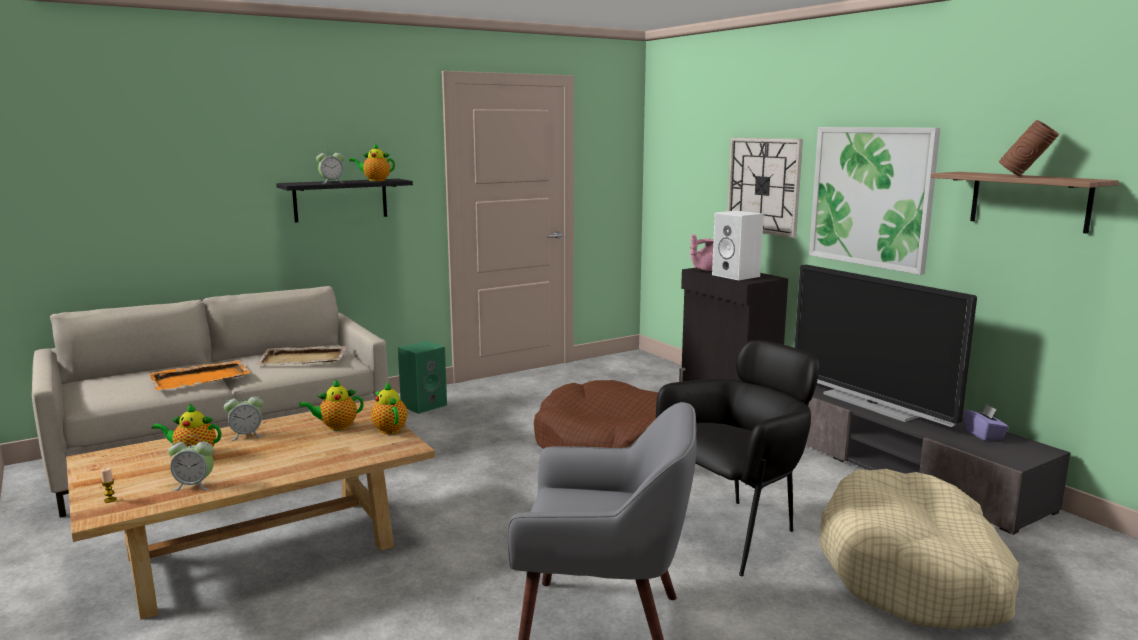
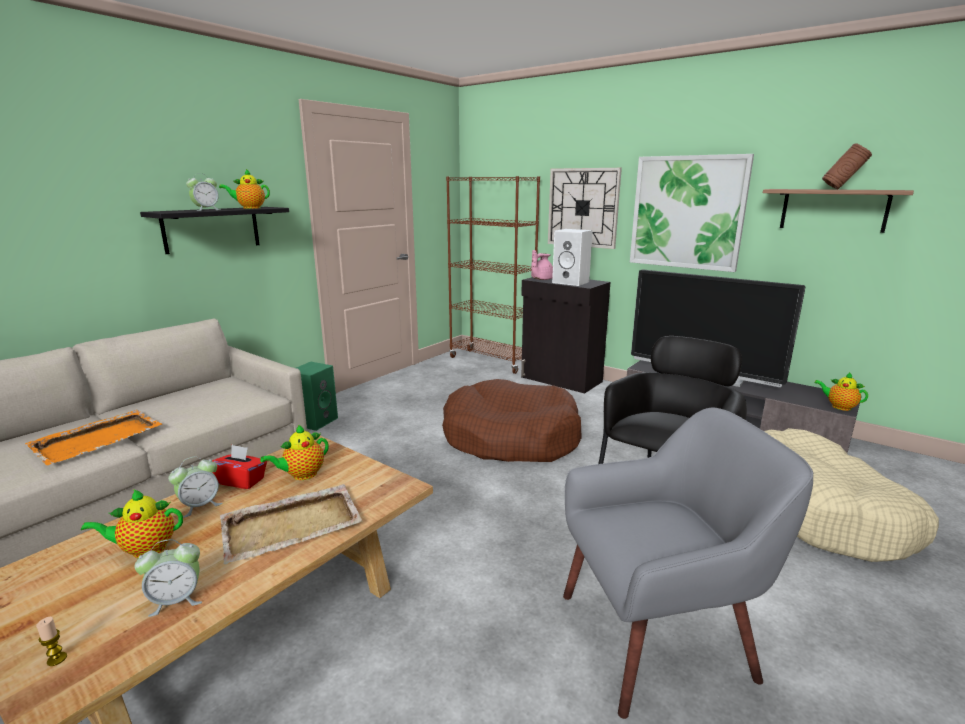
camera: 20 degrees left, 5 degrees up
(287, 424) = (241, 481): none -> red tissue box
(304, 359) = (210, 398): beige tray -> beige tray (293, 524)
(389, 429) = (363, 467): teapot -> teapot (839, 406)
(659, 369) = (491, 361): none -> brown bookcase
(983, 435) = (798, 390): purple tissue box -> none

